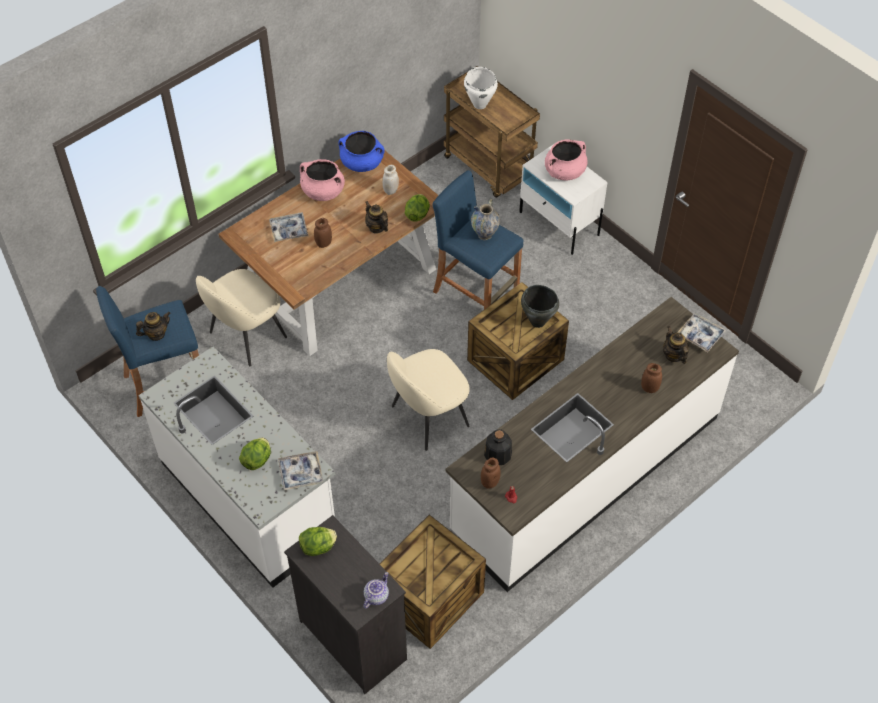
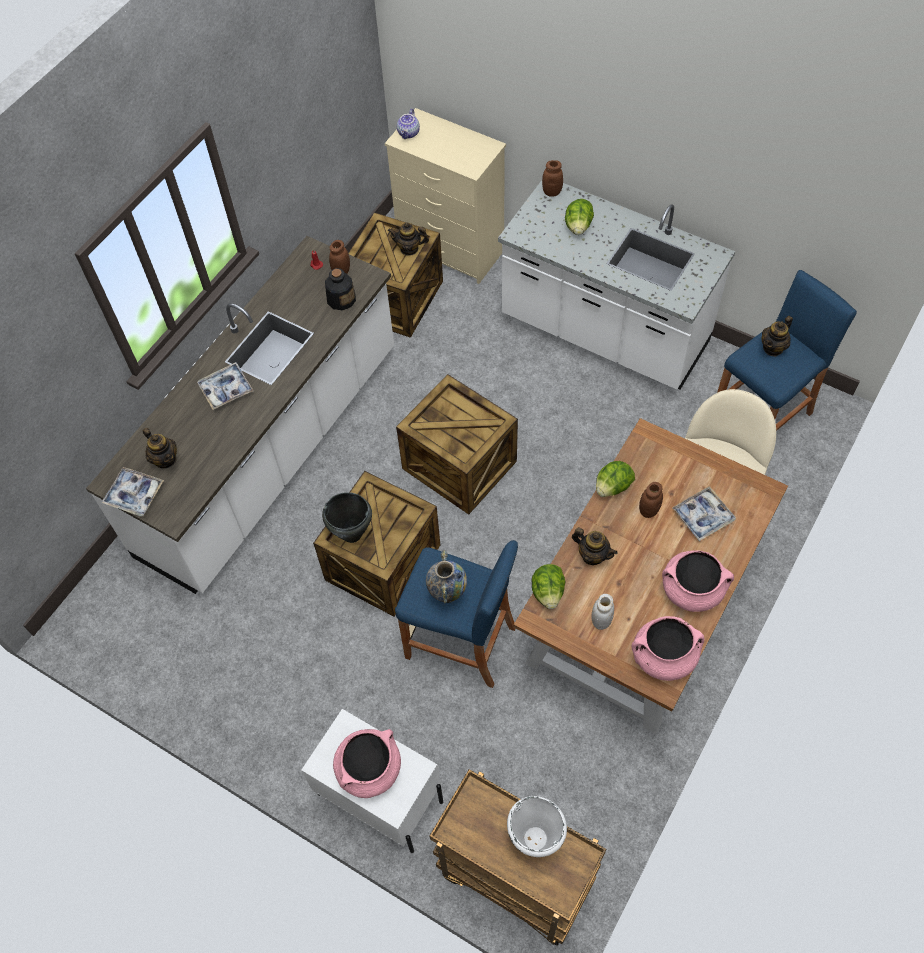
camera: 165 degrees right, 5 degrees up
(300, 473) = (530, 226): tray -> tray (226, 389)
(318, 547) = (476, 153): lettuce -> lettuce (612, 487)
(352, 639) = (451, 250): black dresser -> beige dresser
(362, 163) = (663, 657): blue cooking pot -> pink cooking pot
(408, 565) = (409, 249): none -> teapot
(428, 417) = (460, 464): beige chair -> crate
(649, 388) = (189, 412): brown jar -> brown jar (552, 192)

